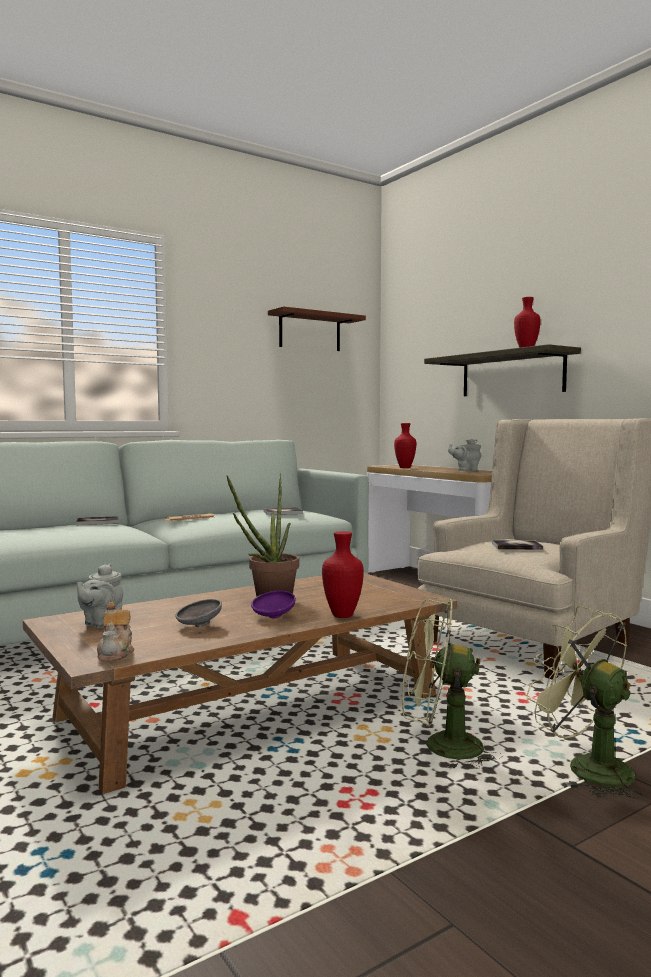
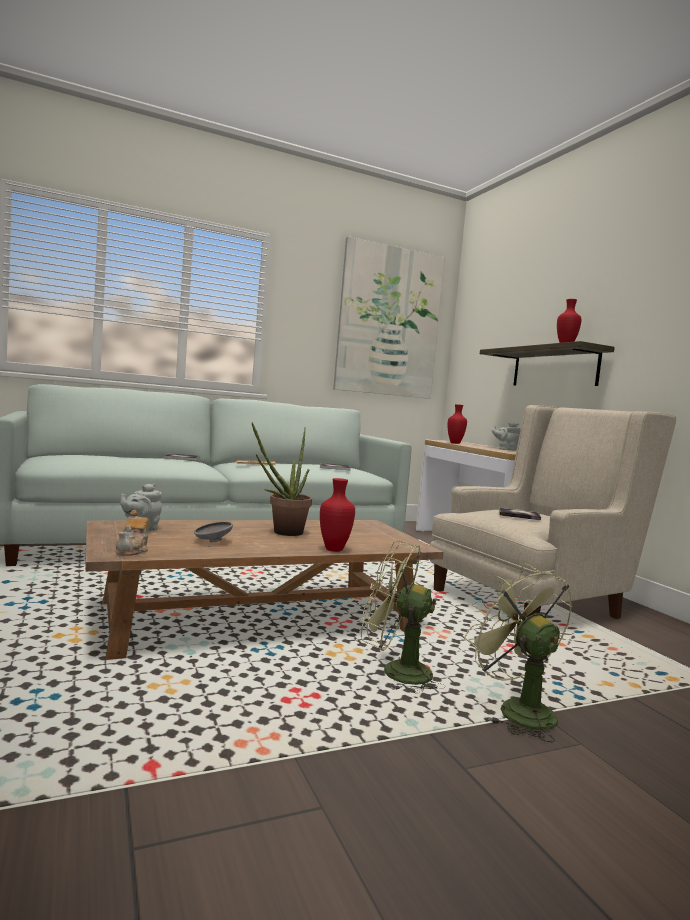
camera: 10 degrees right, 0 degrees up
(273, 617) = (276, 543): purple bowl -> none
(310, 332) = (389, 321): brown shelf -> picture

